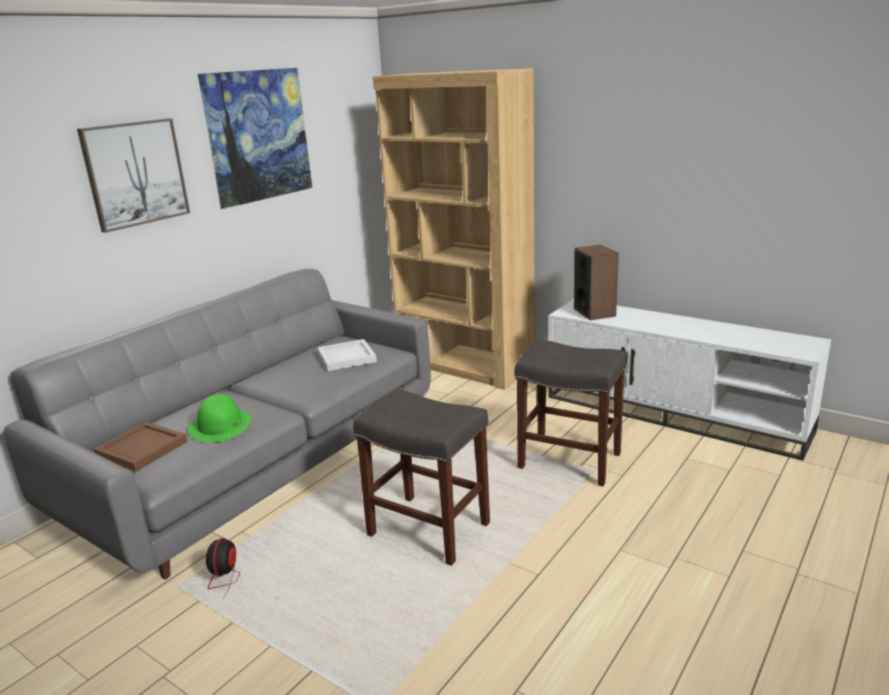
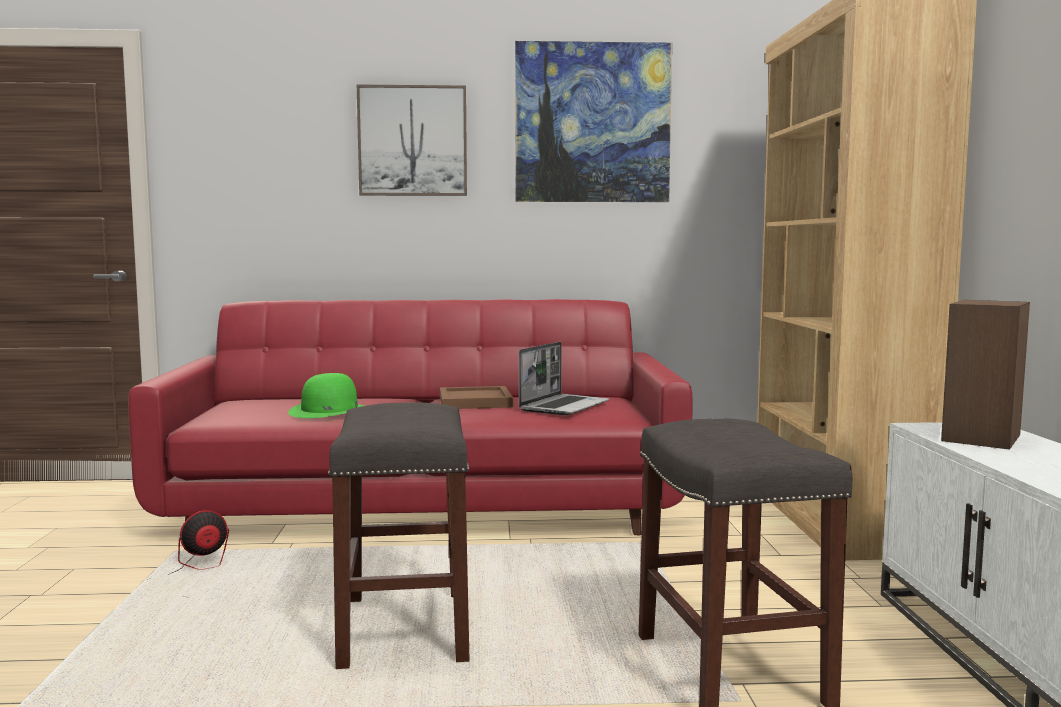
camera: 50 degrees right, 15 degrees down
(142, 448) = (254, 405): brown tray -> brown tray (476, 401)
(258, 462) = (425, 506): grey sofa -> red sofa
(346, 357) = (564, 406): white tray -> laptop

